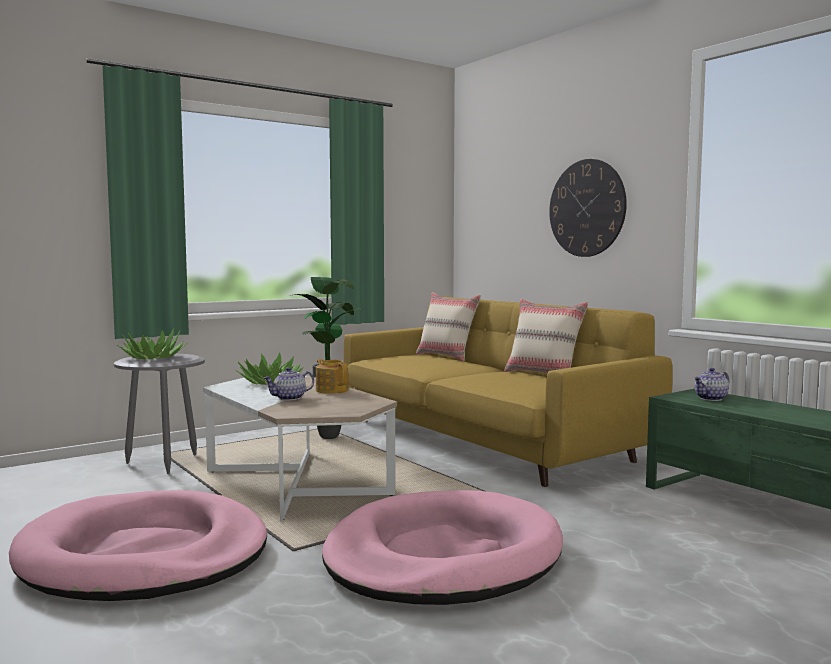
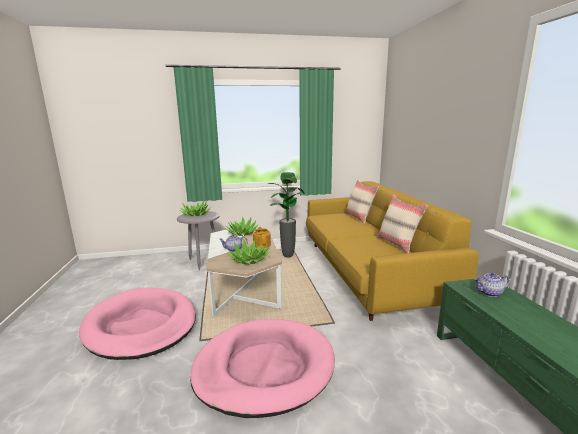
camera: 25 degrees right, 10 degrees up
(339, 405) = (249, 260): none -> potted plant
(587, 208) = (447, 136): wall clock -> none

